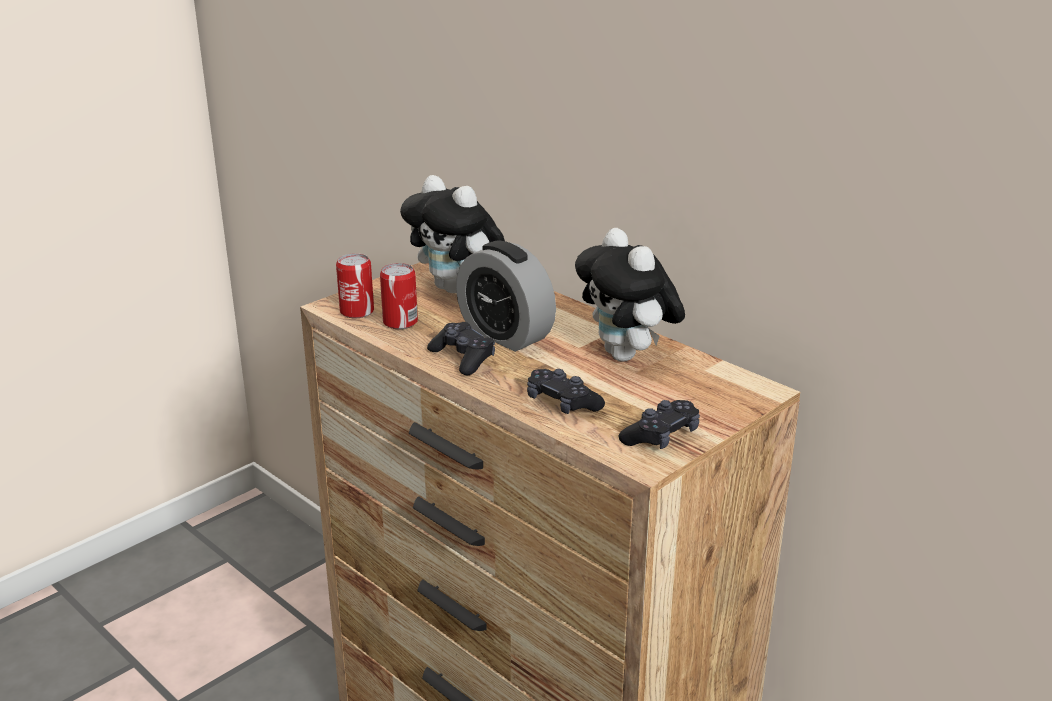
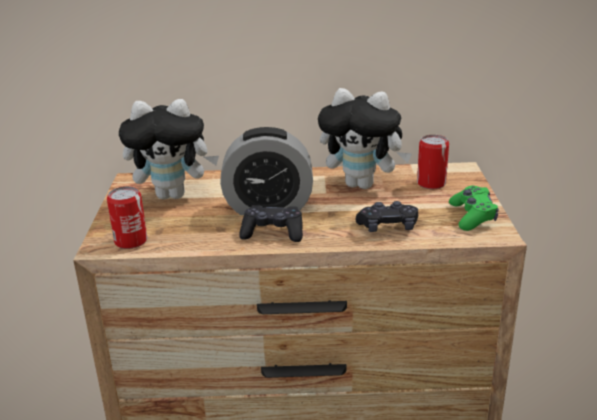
camera: 45 degrees left, 0 degrees up
(400, 322) = (180, 232): can -> can (431, 183)
(661, 436) = (472, 216): black game controller -> green game controller

